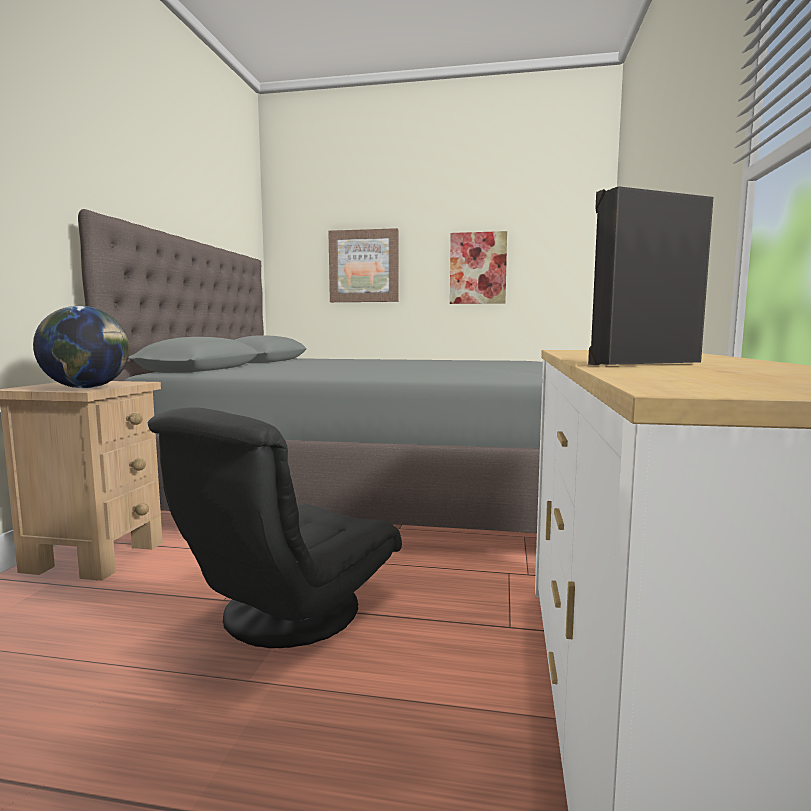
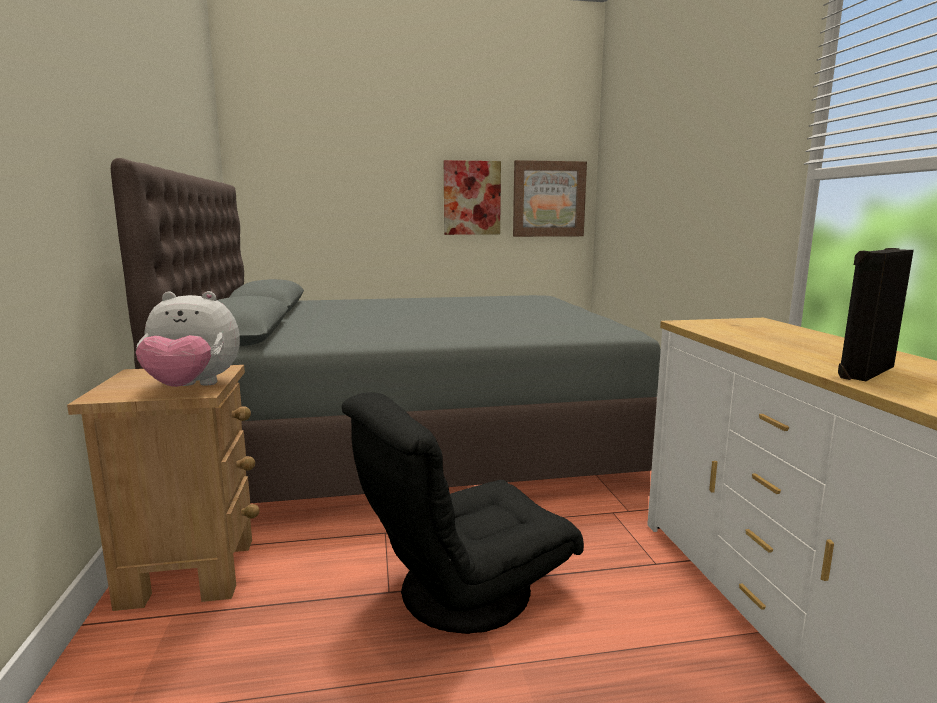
camera: 20 degrees left, 5 degrees up
(87, 388) = (192, 387): globe -> plush toy
(291, 611) = (465, 589): black armchair -> black armchair turned 45 degrees clockwise
(364, 266) = (349, 192): picture -> picture (548, 199)

